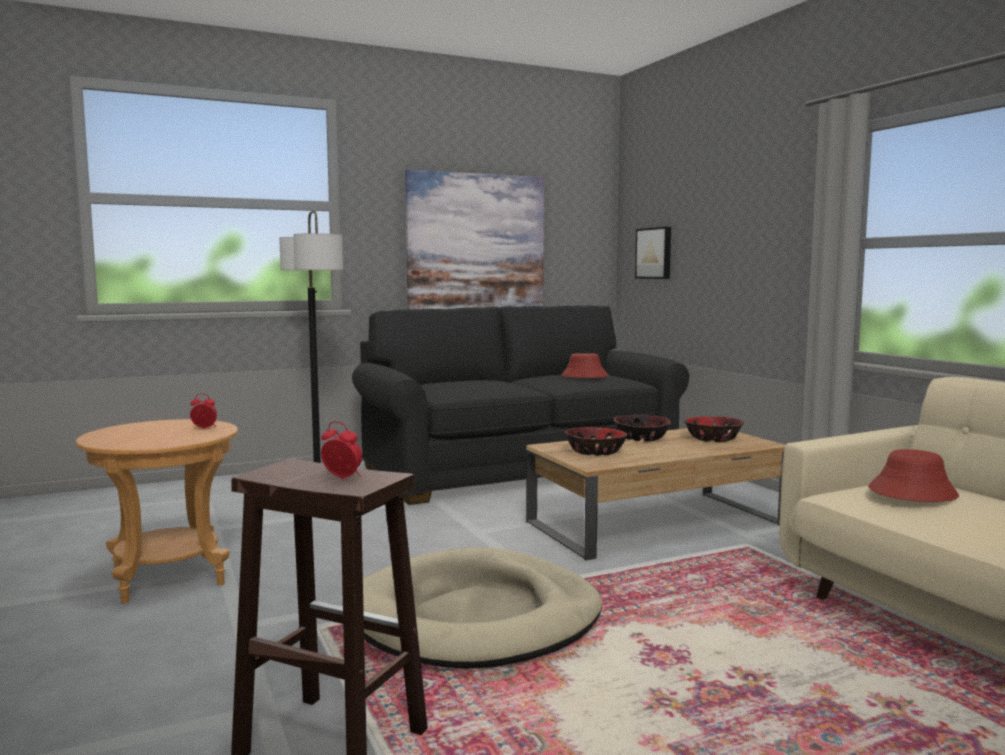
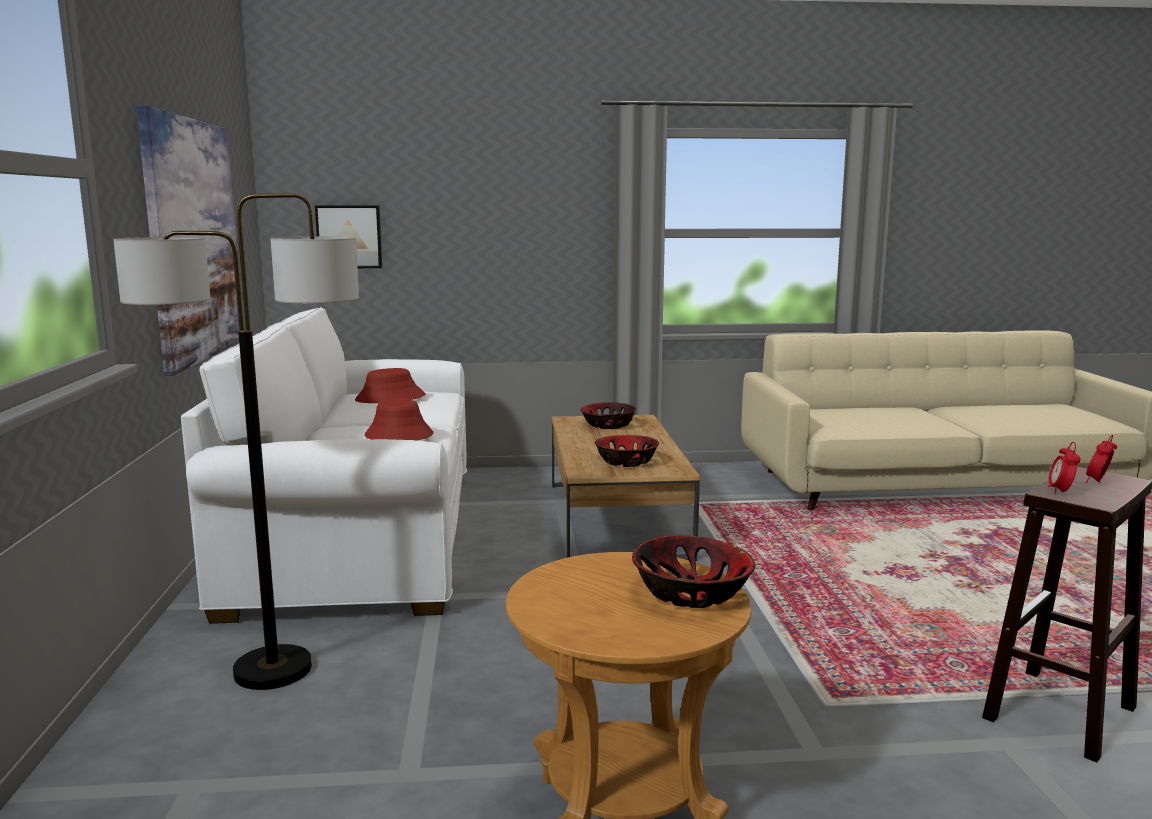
camera: 70 degrees left, 5 degrees up
(204, 428) = (613, 569): alarm clock -> alarm clock (1060, 492)
(476, 617) = (817, 624): beige dog bed -> none
(519, 469) = (362, 537): black sofa -> white sofa
(642, 438) = (583, 441): bowl -> bowl (692, 593)
(912, 493) = (846, 415): red hat -> red hat (398, 435)

